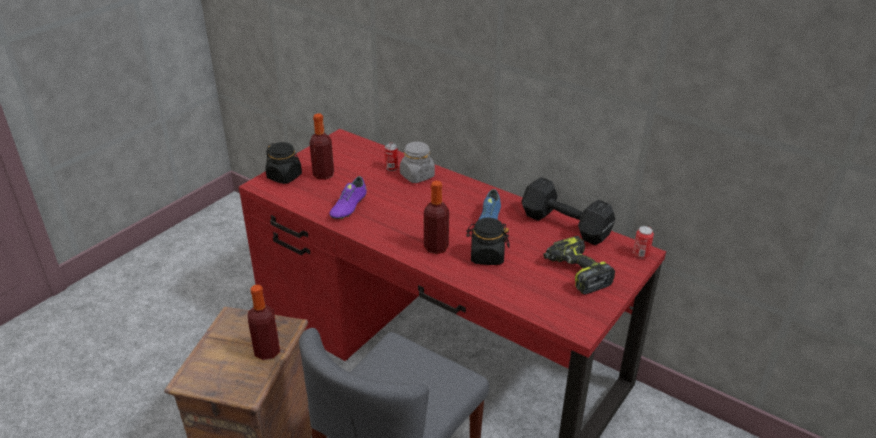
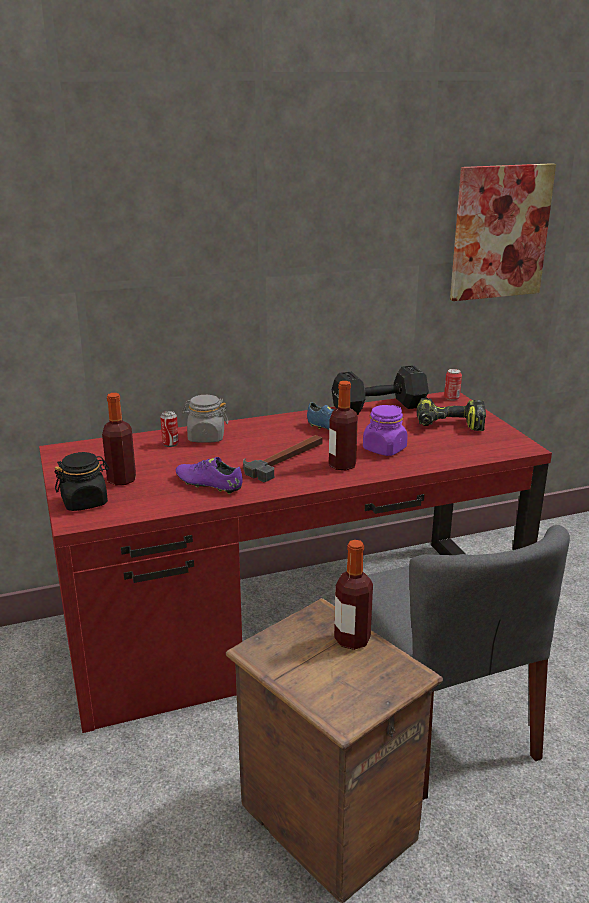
camera: 55 degrees left, 10 degrees down
(348, 207) = (208, 484): purple shoe -> purple shoe turned 150 degrees clockwise
(418, 220) = (285, 459): none -> hammer
(486, 256) = (384, 449): black jar -> purple jar
(747, 111) = (500, 232): none -> picture

